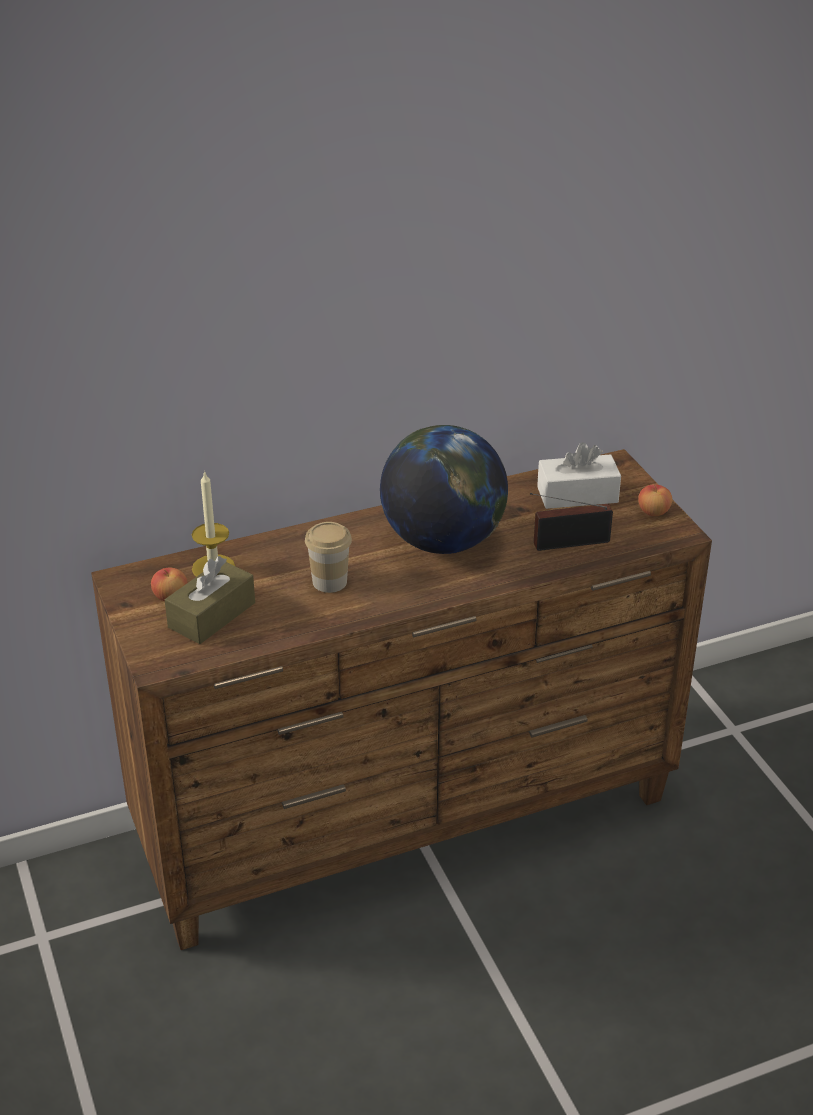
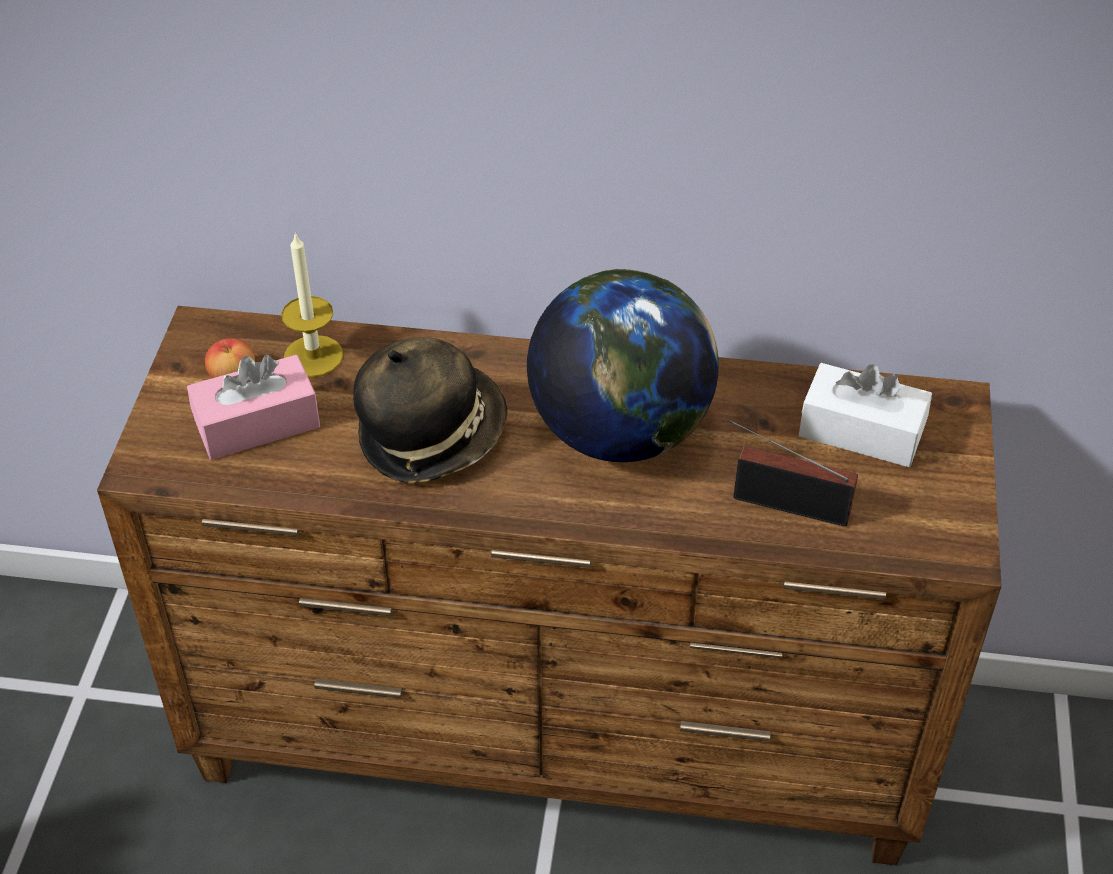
camera: 30 degrees right, 10 degrees up
(212, 615) = (257, 424): brown tissue box -> pink tissue box
(329, 582) = (431, 434): cup -> hat
(653, 512) = (949, 503): apple -> none

